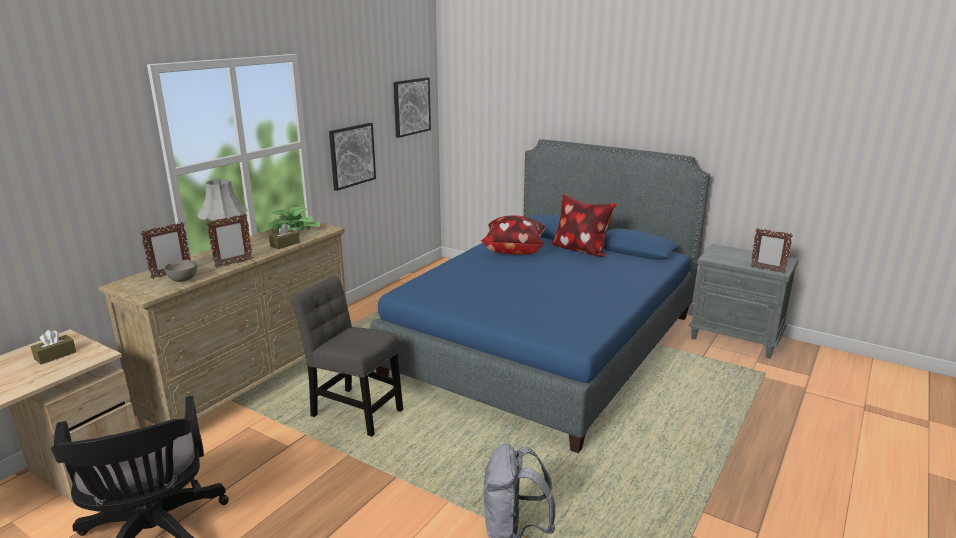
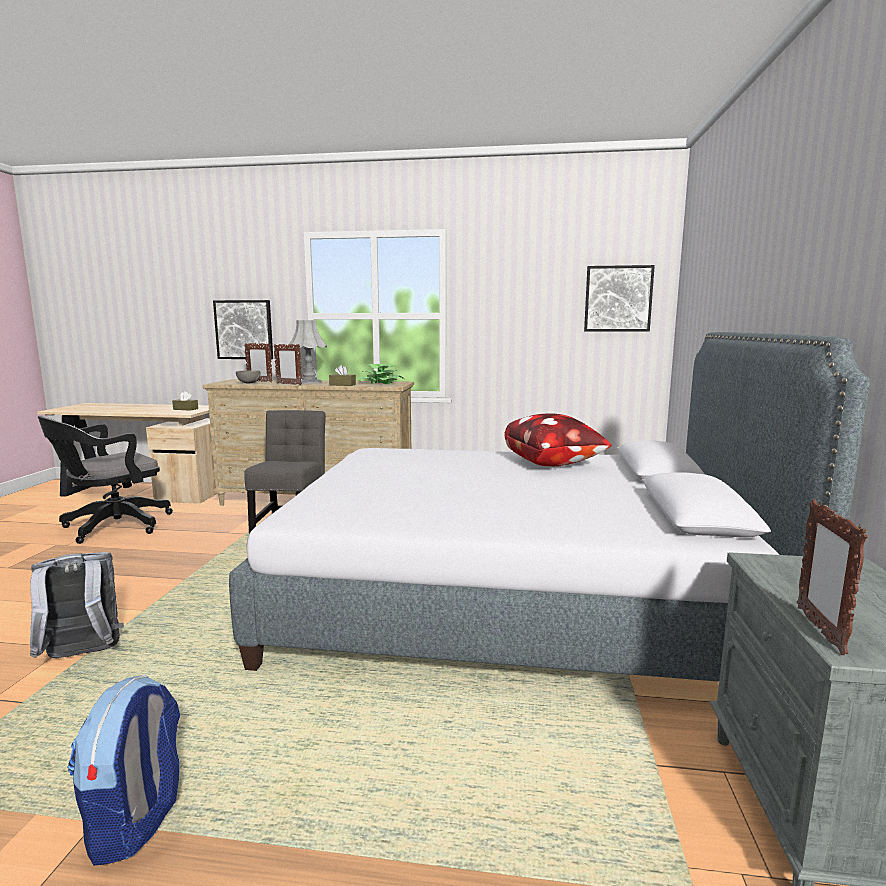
camera: 65 degrees right, 10 degrees down
(352, 155) = (508, 339): picture -> picture (244, 330)
(546, 344) = (513, 599): blue bed -> grey bed
(580, 250) = (620, 487): pillow -> none
(705, 497) = (137, 820): none -> backpack

